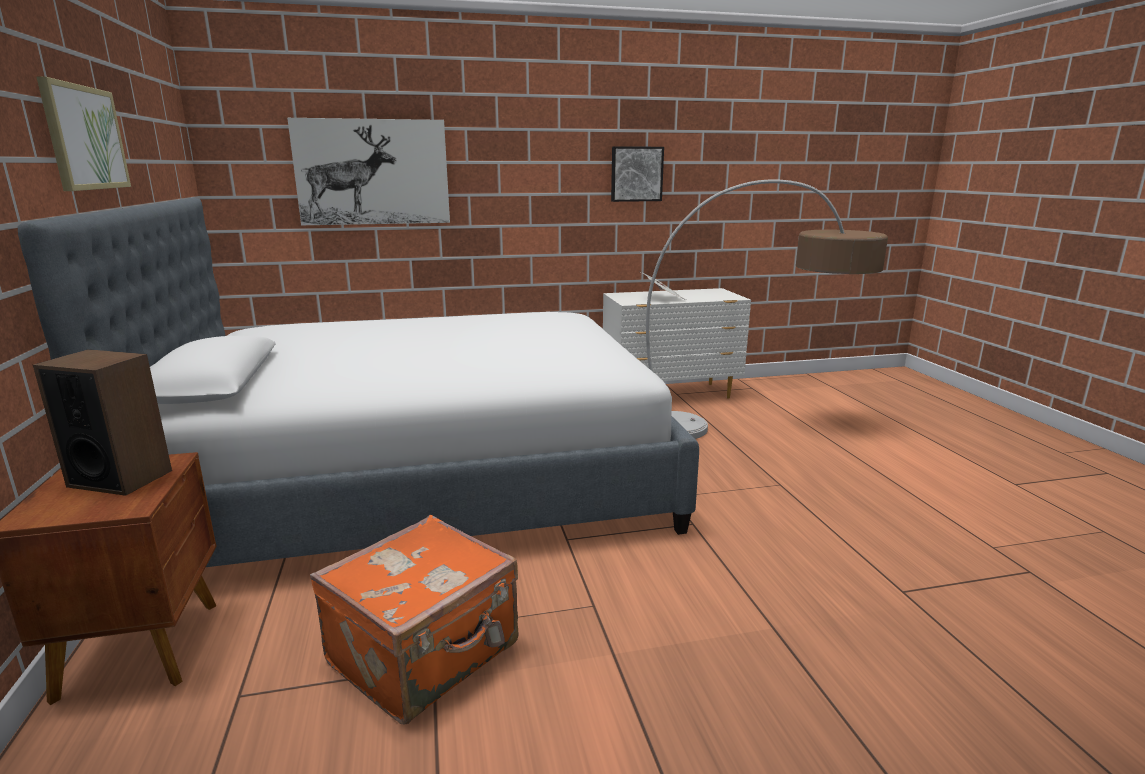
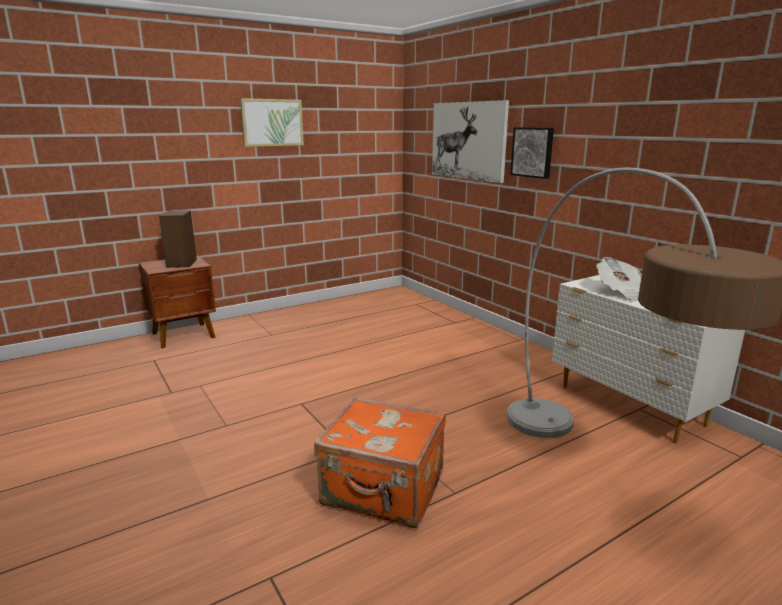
camera: 70 degrees right, 0 degrees up
(425, 479) = (356, 346): bed -> none
(426, 655) = (179, 389): orange suitcase -> orange suitcase (383, 491)
(636, 174) = (658, 151): picture -> picture (533, 152)

